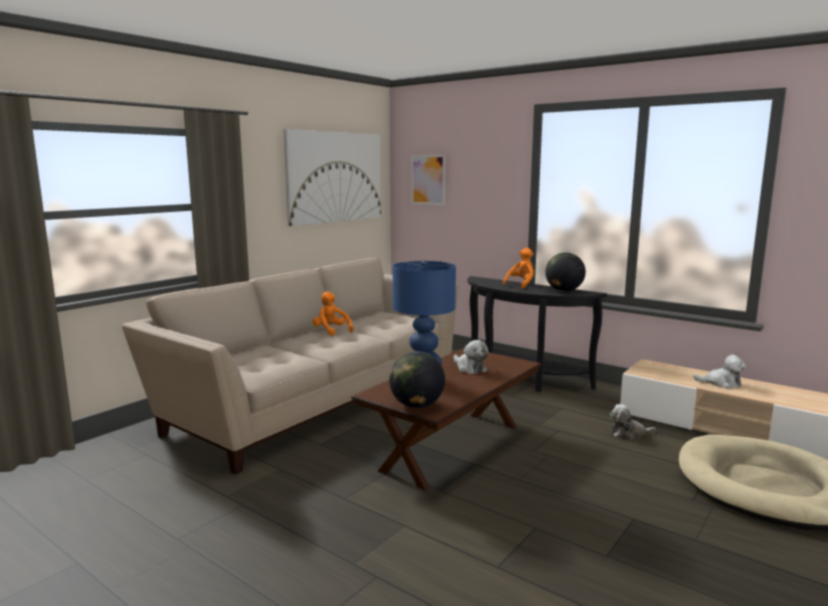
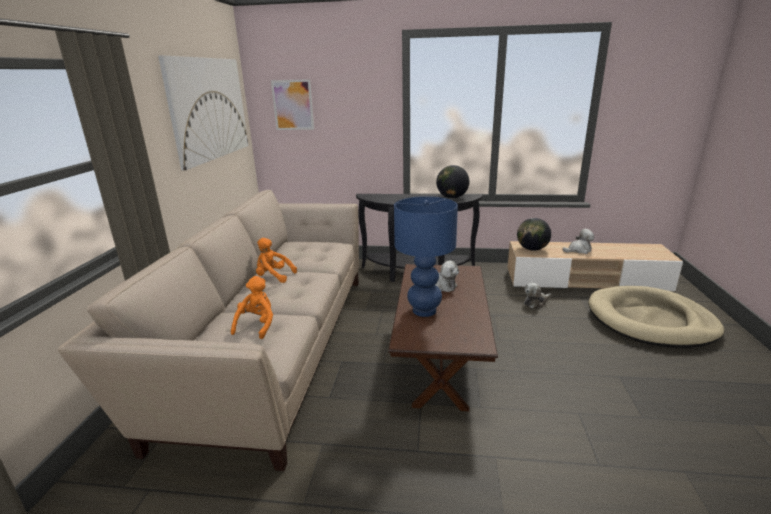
camera: 30 degrees left, 10 degrees up
(416, 405) = (458, 342): globe -> globe (532, 249)
(521, 284) = (411, 196): orange plush toy -> orange plush toy (257, 325)

